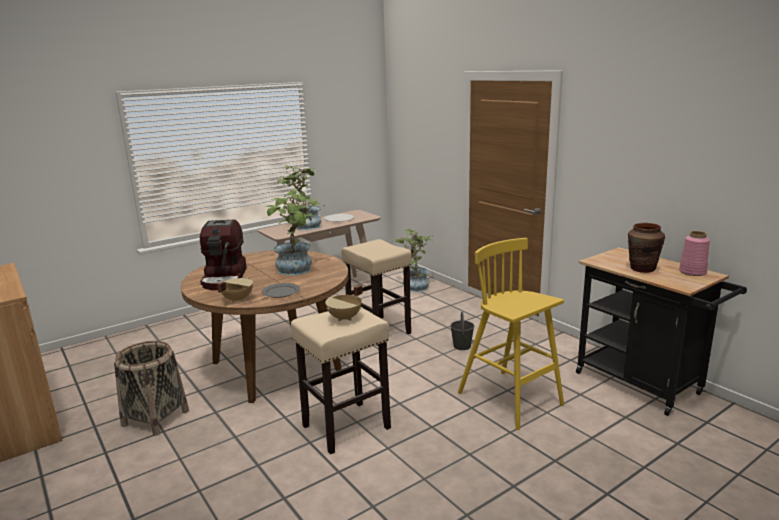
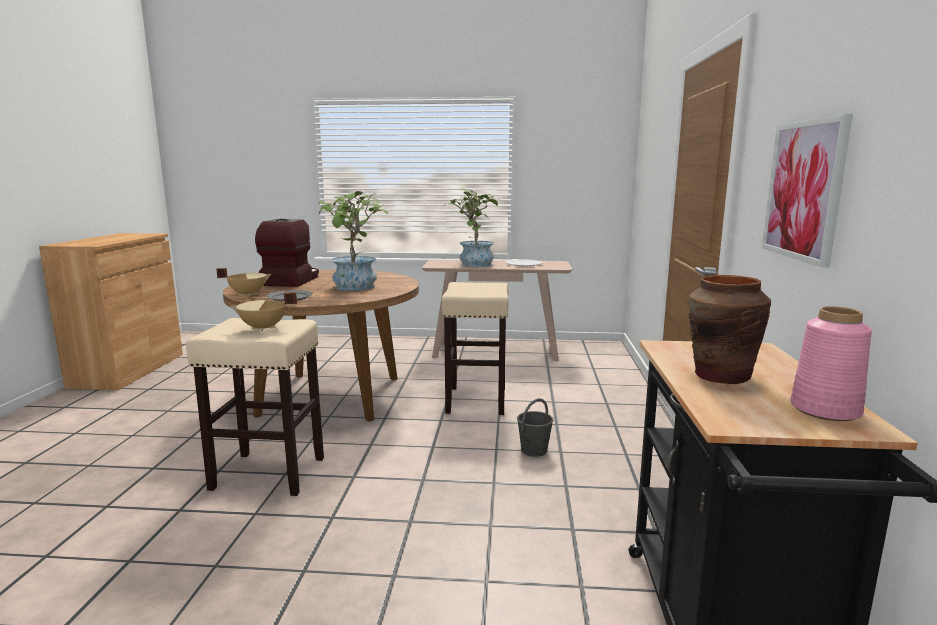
camera: 40 degrees right, 5 degrees down
(156, 418) = (184, 399): basket -> none
(225, 278) = (290, 280): coffee machine -> coffee machine turned 150 degrees clockwise
(415, 286) = (601, 372): potted plant -> none
(511, 400) = (472, 538): yellow stool -> none
(629, 174) = (804, 190): none -> picture

